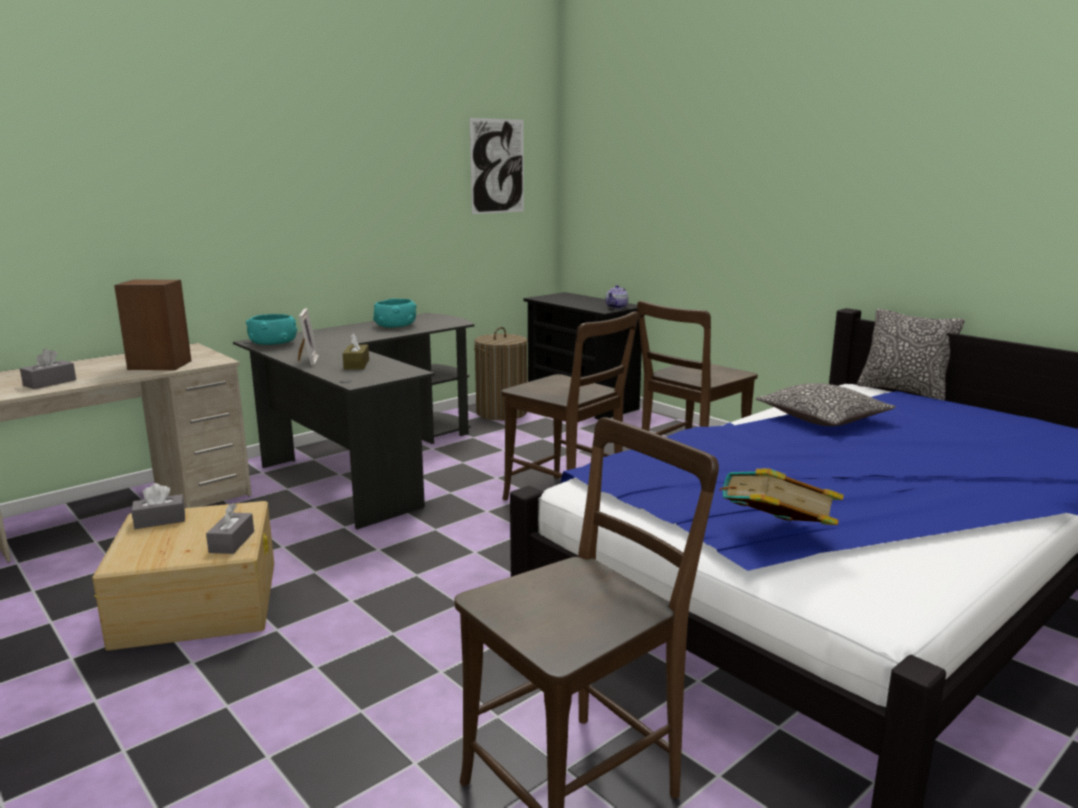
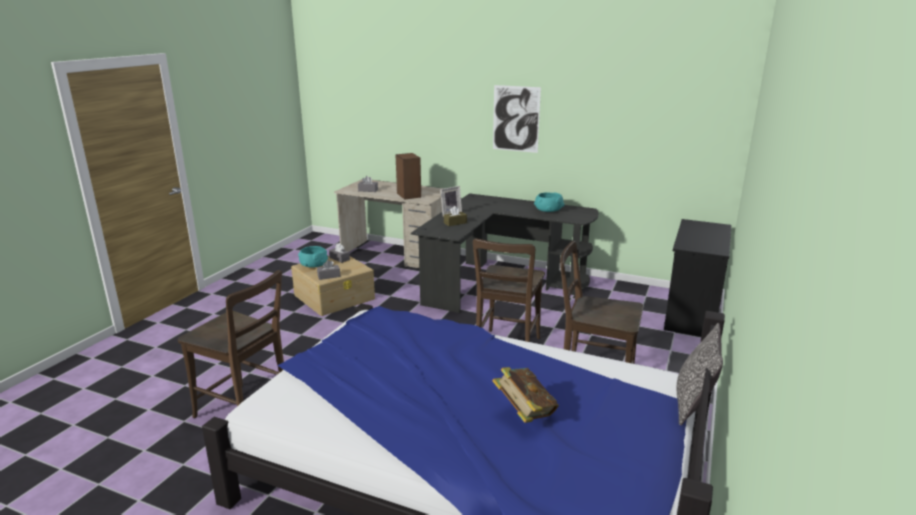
camera: 65 degrees right, 5 degrees up
(272, 343) = (473, 200): turquoise bowl -> turquoise bowl (313, 264)
(497, 166) = (680, 114): picture -> picture (516, 119)
(502, 412) = (627, 294): laundry basket -> none
(617, 307) = (703, 248): teapot -> none
(775, 533) = (318, 366): book -> book (524, 413)
(822, 418) = (545, 367): pillow -> none

